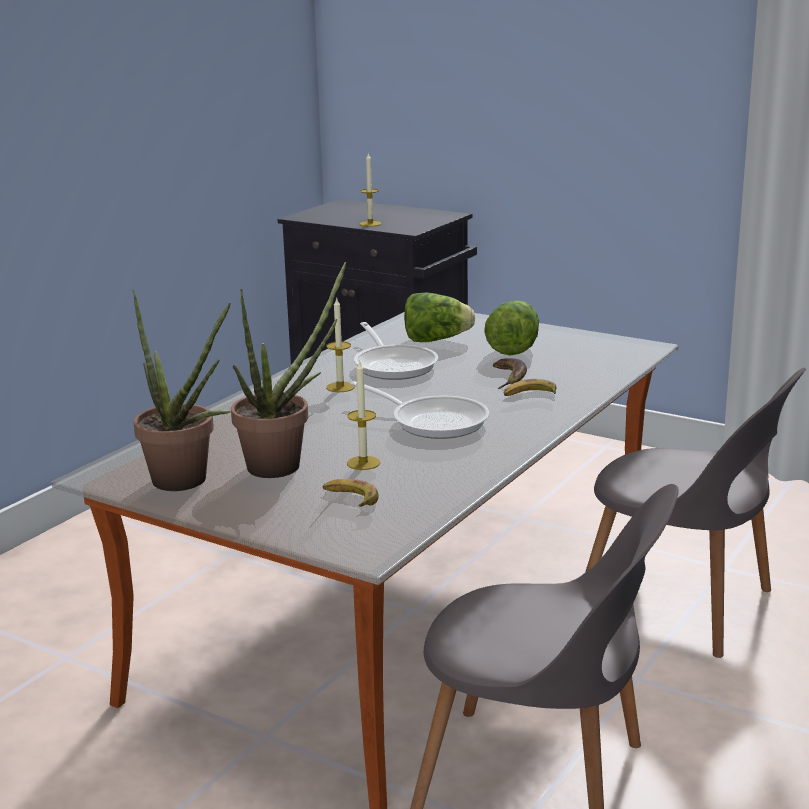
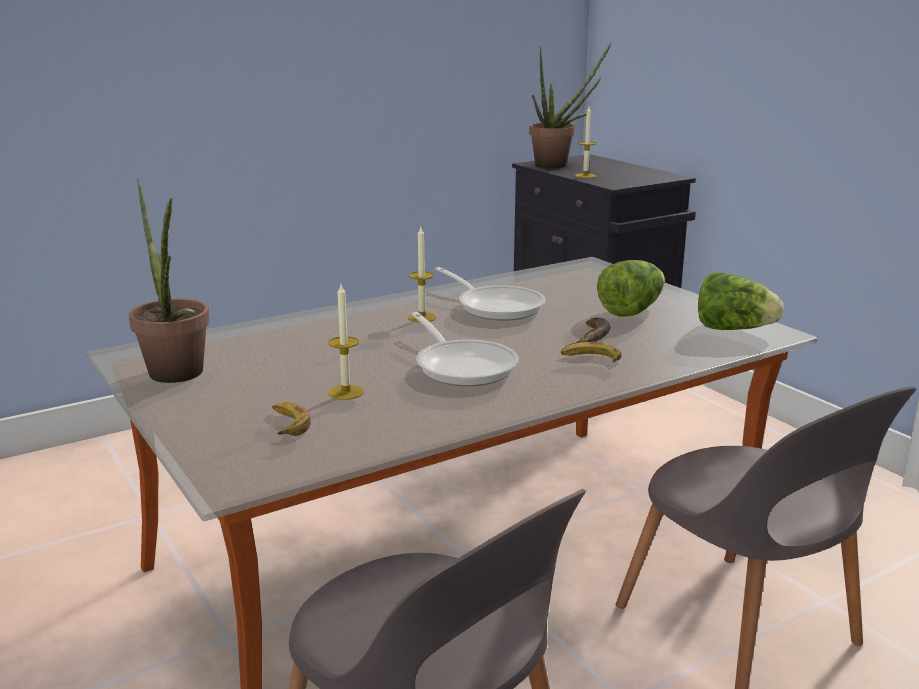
camera: 25 degrees right, 0 degrees up
(284, 464) = (278, 378): potted plant -> potted plant (558, 165)
(393, 365) = (496, 306): frying pan -> frying pan turned 45 degrees counterclockwise
(436, 340) = (565, 291): lettuce -> lettuce (733, 330)

